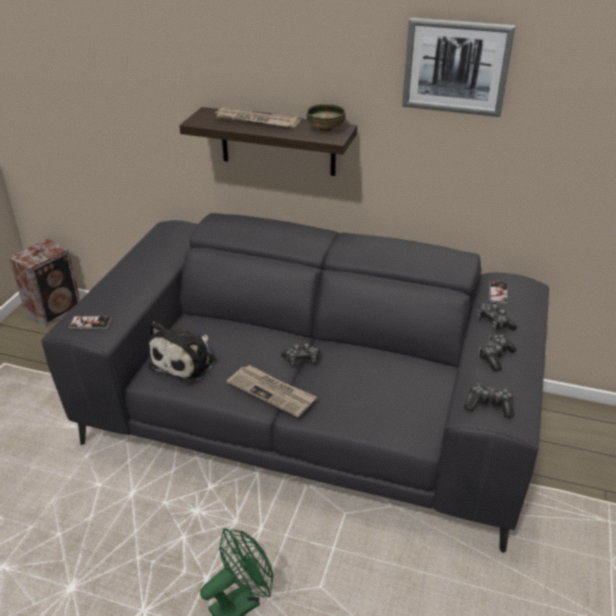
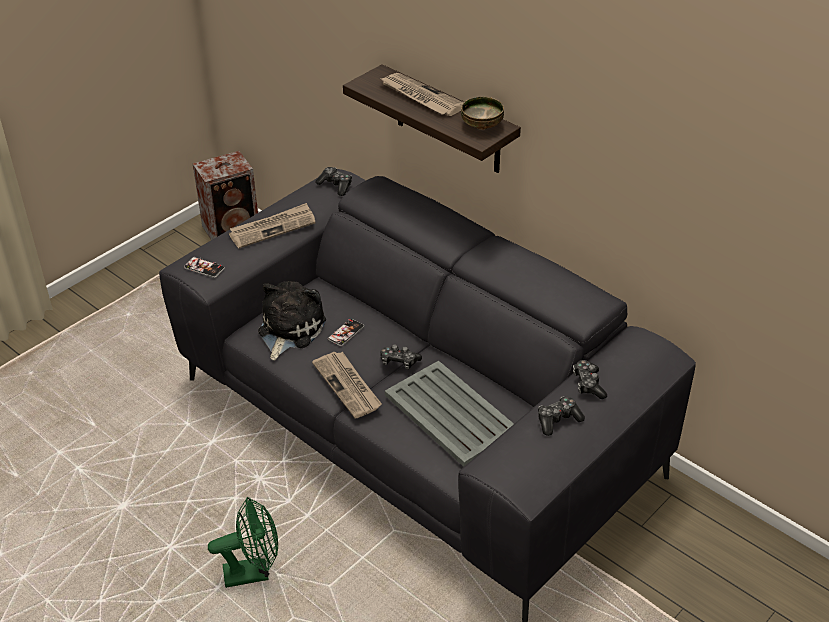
camera: 25 degrees right, 5 degrees up
(136, 275) = (273, 228): none -> newspaper
(186, 361) = (289, 330): plush toy -> plush toy turned 150 degrees clockwise
(377, 387) = (451, 414): none -> grey tray
(456, 66) = (613, 97): picture -> none
(489, 405) = (509, 465): game controller -> game controller (335, 185)
(498, 293) = (622, 353): phone -> phone (346, 333)

